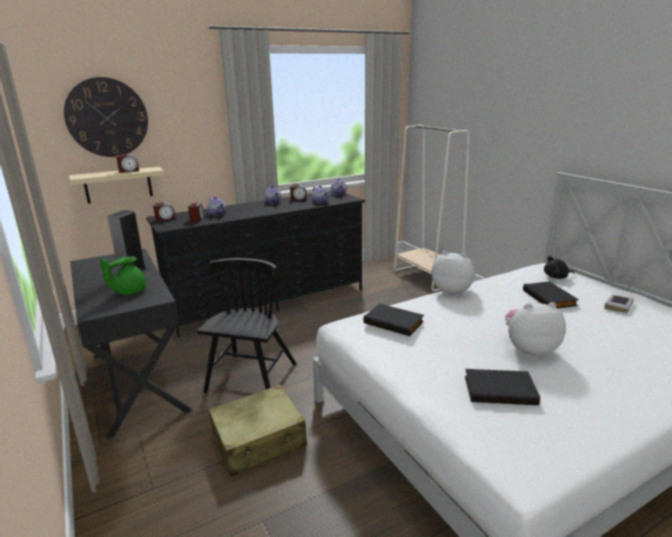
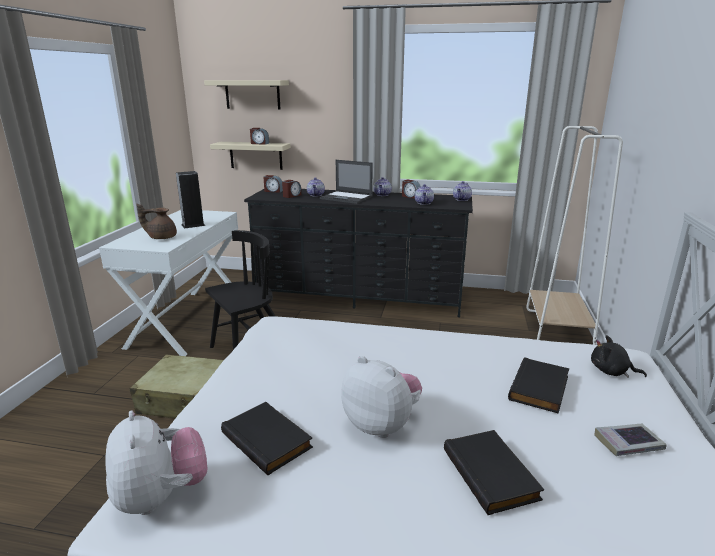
camera: 40 degrees right, 0 degrees up
(107, 118) = (252, 94): wall clock -> beige shelf
(129, 291) = (161, 237): green teapot -> brown teapot
(137, 381) = (188, 320): black desk -> white desk
(251, 210) = (347, 198): none -> laptop
(394, 322) = (311, 336): black book -> black book (492, 474)
(452, 291) = (436, 334): plush toy -> plush toy (161, 496)

